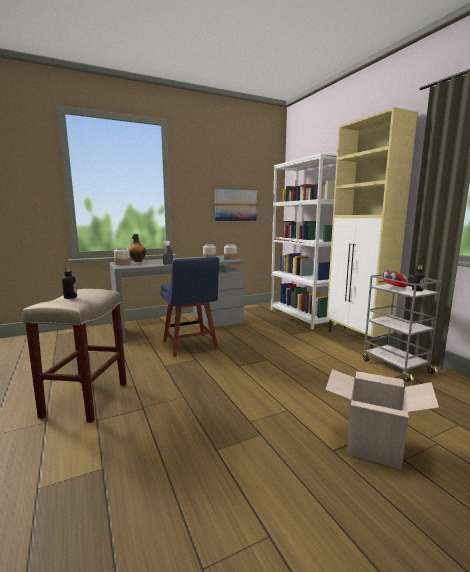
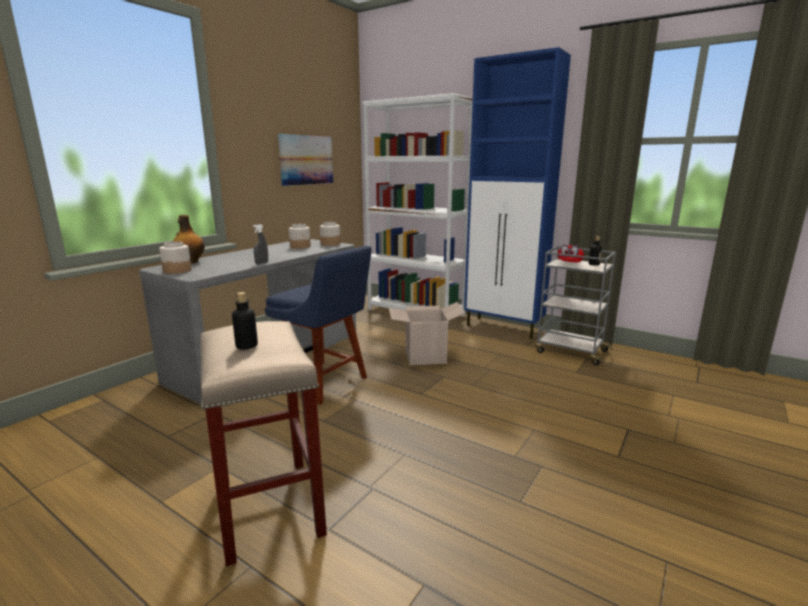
camera: 30 degrees left, 5 degrees up
(357, 338) = (504, 328): beige cabinet -> blue cabinet
(373, 446) = (641, 439): cardboard box -> cardboard box (425, 357)

